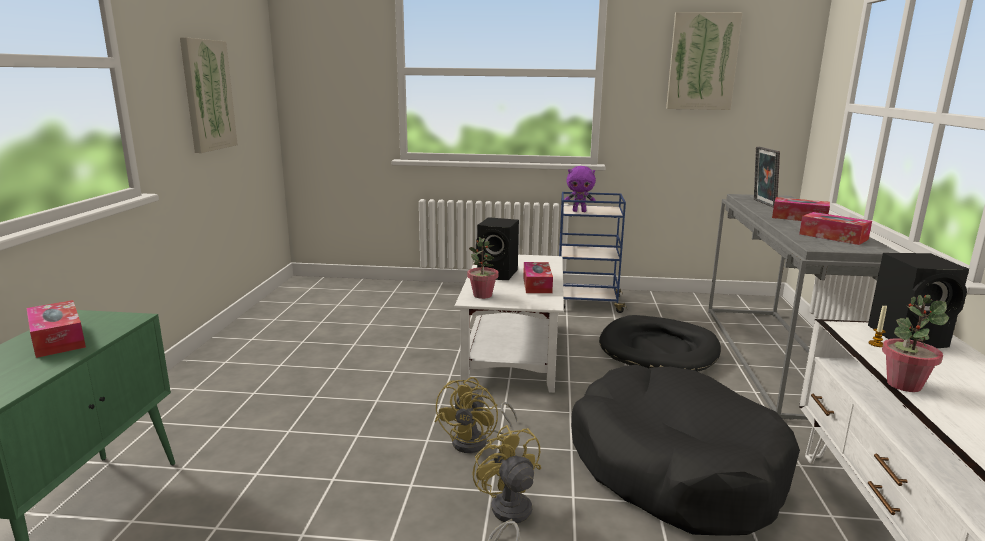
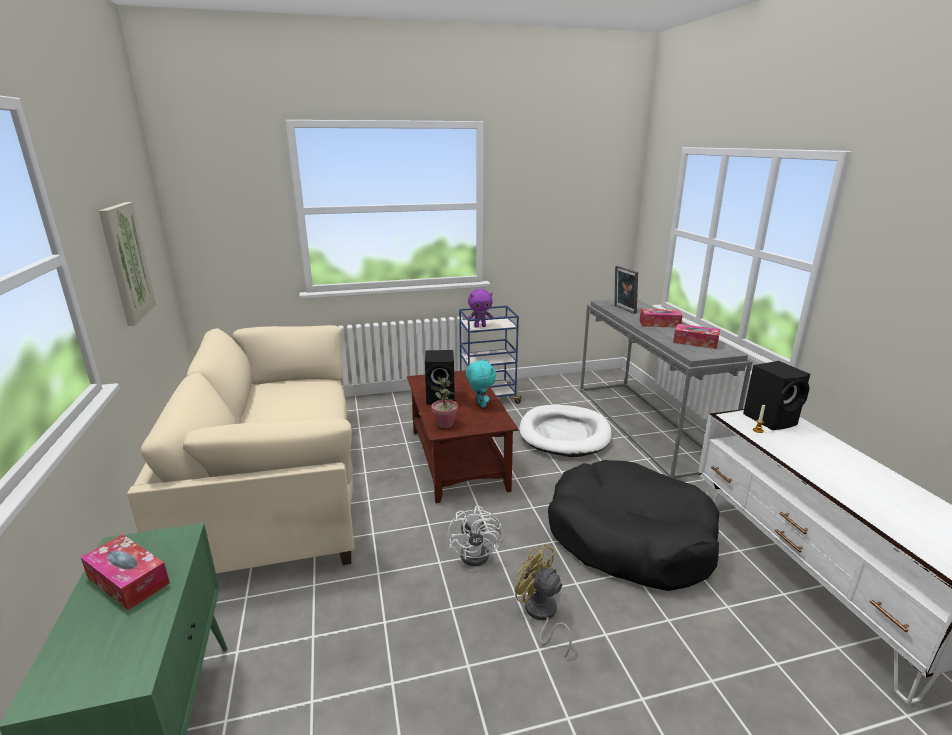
camera: 20 degrees left, 5 degrees up
(313, 343) = (276, 486): none -> beige sofa
(477, 442) = (479, 553): yellow fan -> white fan
(512, 352) = (457, 458): white coffee table -> brown coffee table
(537, 285) = (480, 404): tissue box -> turquoise plush toy
(659, 350) = (564, 434): black dog bed -> white dog bed
(702, 62) = (559, 193): picture -> none
(903, 384) = (794, 464): potted plant -> none

